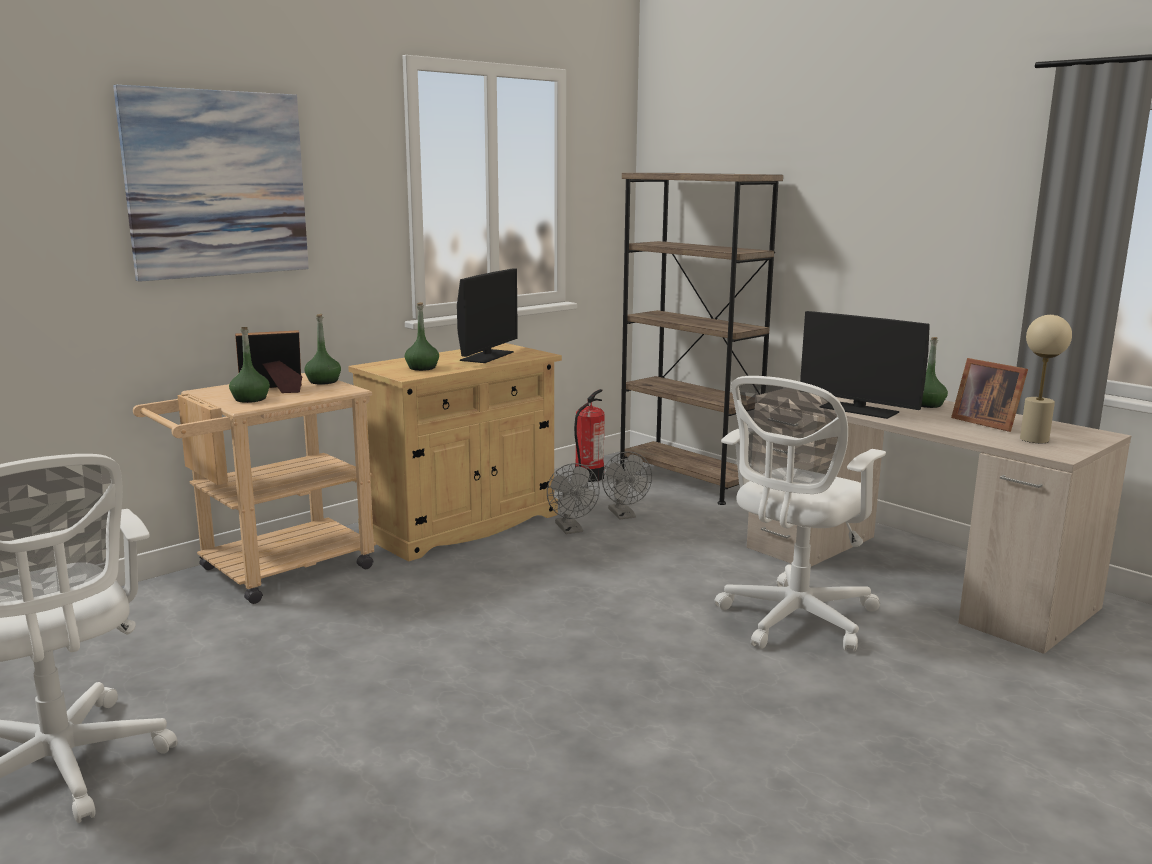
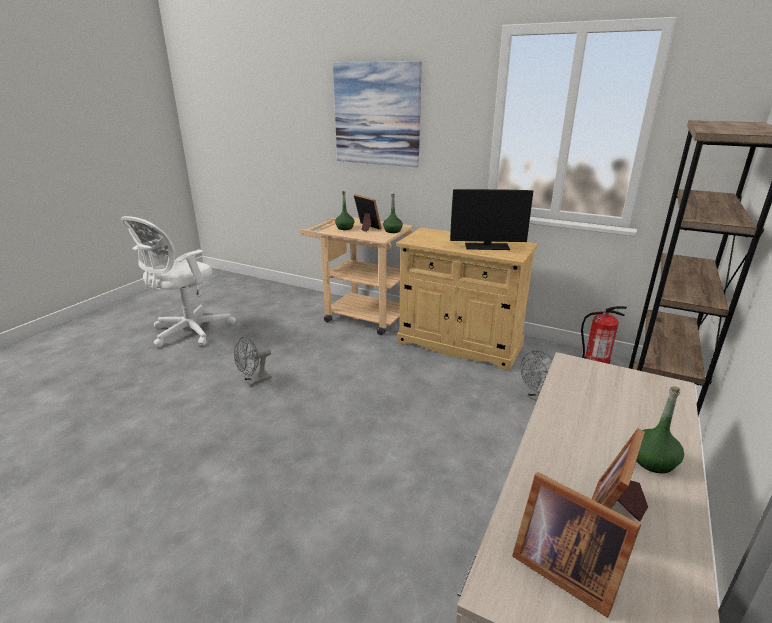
camera: 70 degrees right, 10 degrees up
(422, 368) = (433, 240): green bottle -> none
(571, 530) = (489, 381): grey fan -> grey fan (254, 381)
(793, 621) = (409, 517): white office chair -> none
(859, 410) = (565, 411): monitor -> none
(1034, 439) = (562, 566): beige table lamp -> picture frame

